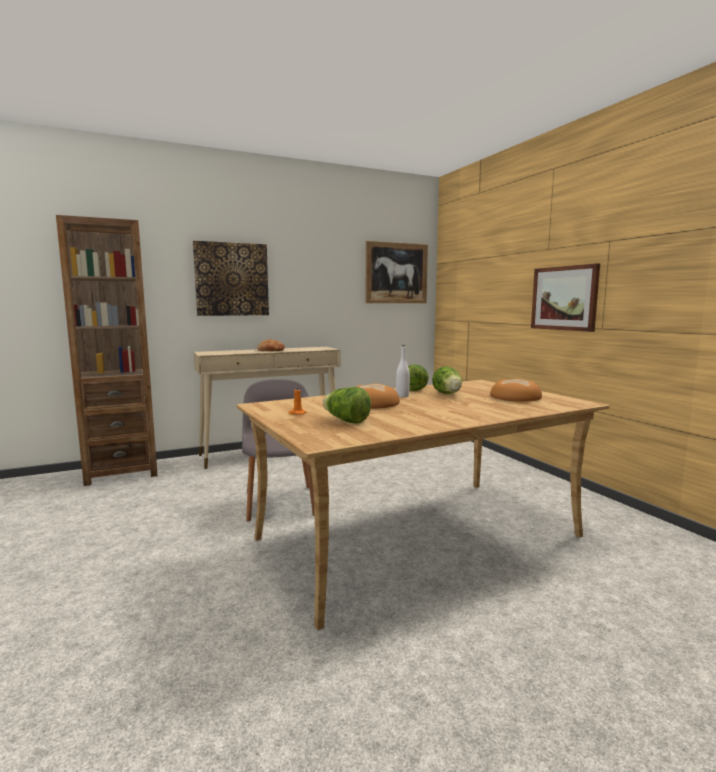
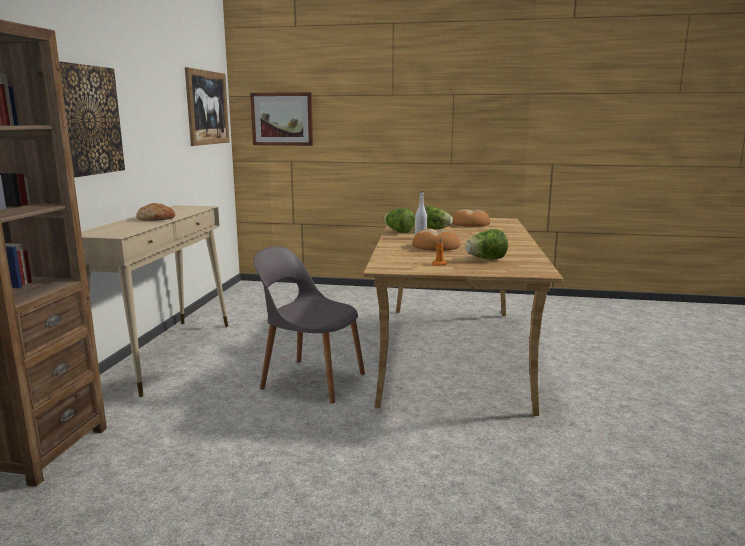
camera: 55 degrees left, 5 degrees up
(564, 298) = (414, 139): picture -> picture (282, 119)

